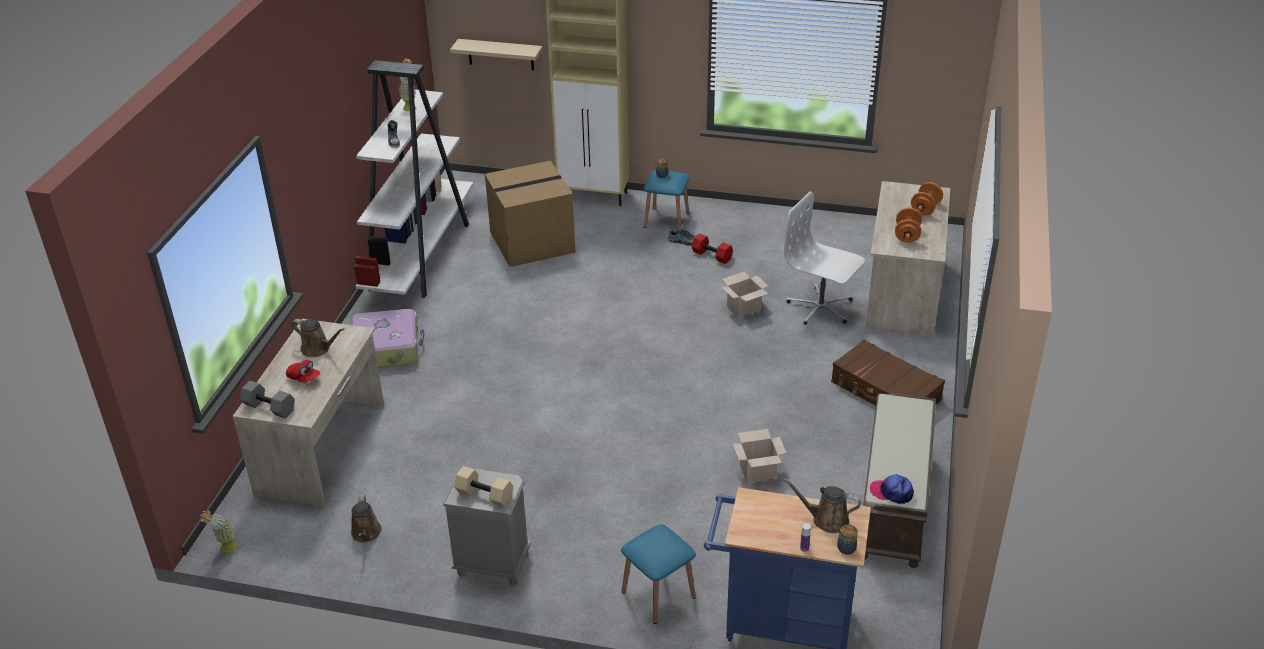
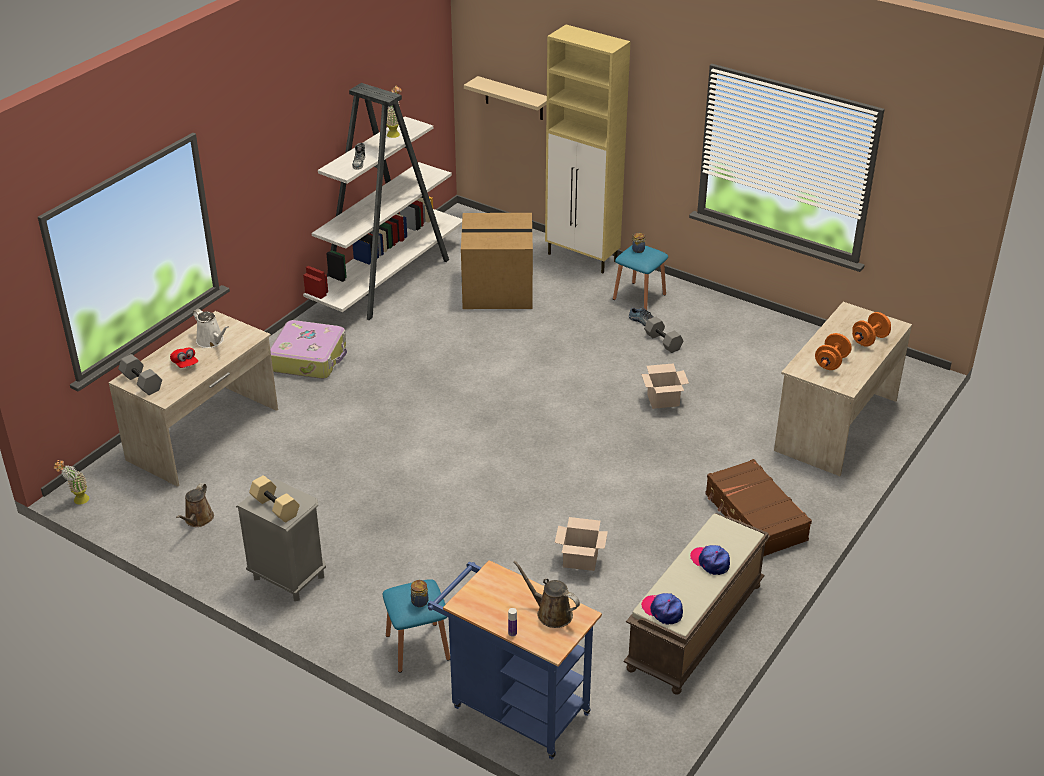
camera: 20 degrees right, 0 degrees up
(318, 349) = (212, 341): brown watering can -> white watering can
(712, 255) = (663, 341): red dumbbell -> grey dumbbell
(820, 308) = (741, 419): white office chair -> none
(846, 549) = (551, 645): jar -> jar (419, 602)
(904, 437) = (710, 562): none -> cap

